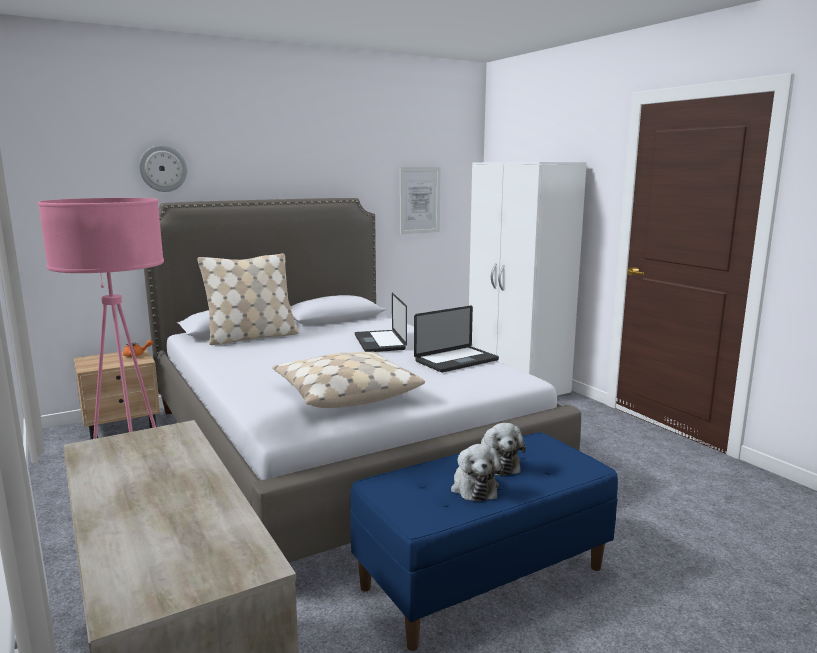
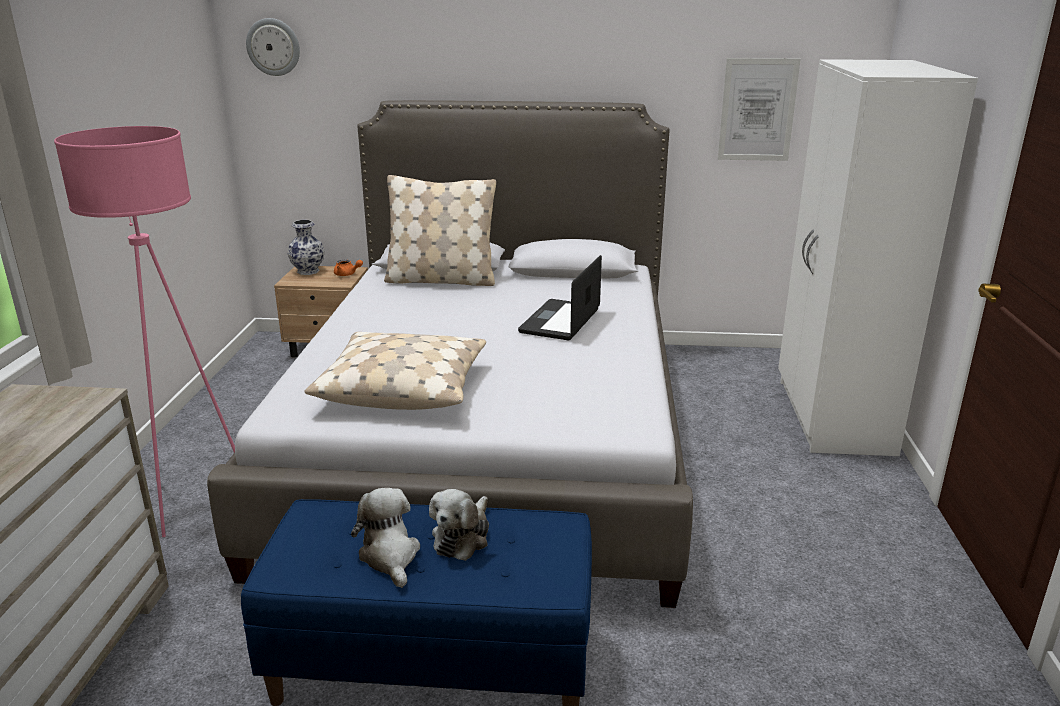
camera: 35 degrees right, 10 degrees up
(94, 359) = (307, 271): none -> vase
(163, 168) = (392, 57): wall clock -> wall clock (273, 47)
(456, 361) = (602, 375): laptop -> none
(474, 487) = (390, 556): plush toy -> plush toy turned 135 degrees clockwise

